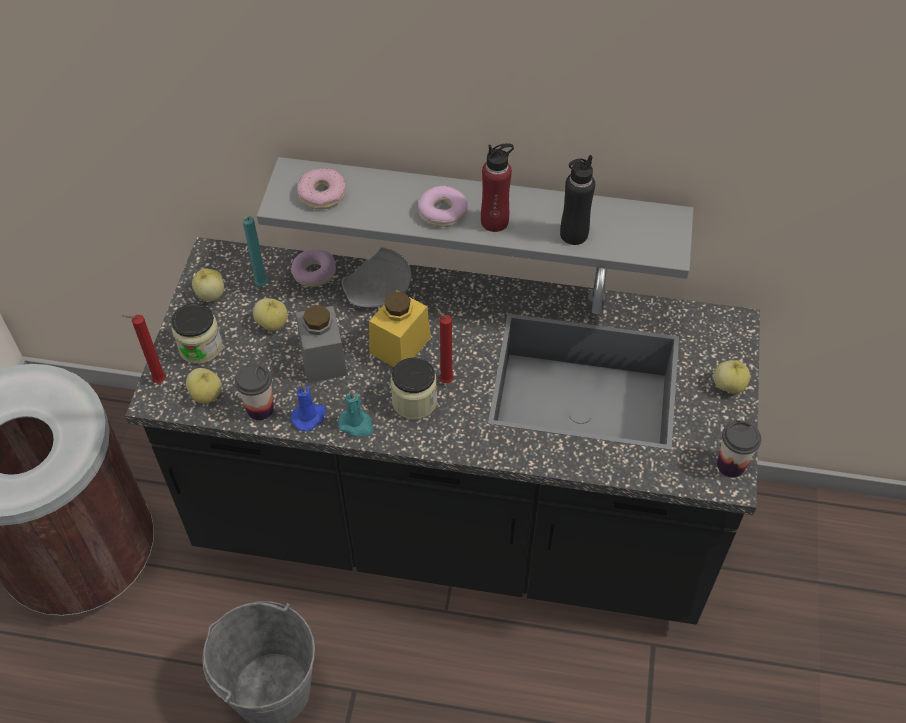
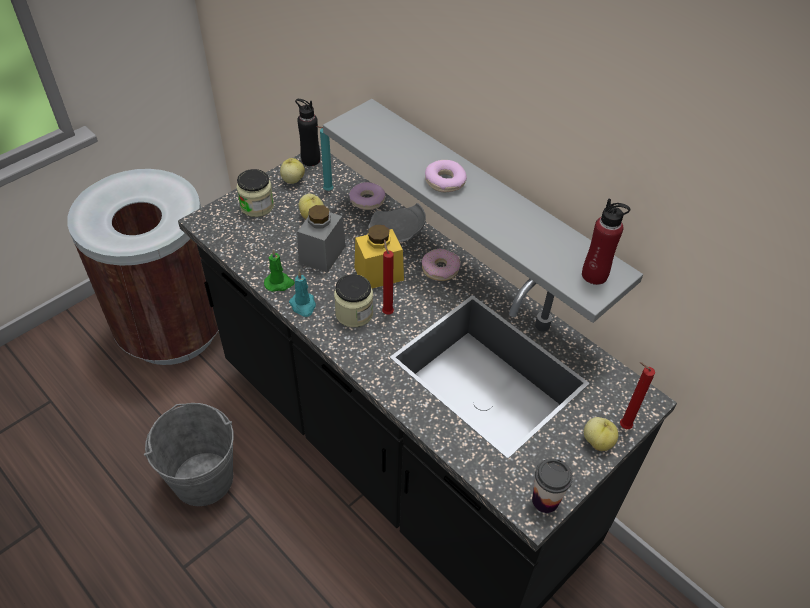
camera: 35 degrees right, 5 degrees down
(157, 381) = (214, 211): red candle -> red candle (622, 426)
(207, 394) = (233, 235): apple -> none
(260, 409) = (255, 261): cup -> none
(309, 416) = (279, 283): blue candle -> green candle
(322, 194) = (376, 132): donut -> donut (440, 269)
(494, 221) = (476, 205): red bottle -> red bottle (594, 275)
(573, 234) = (526, 243): black bottle -> black bottle (310, 160)

